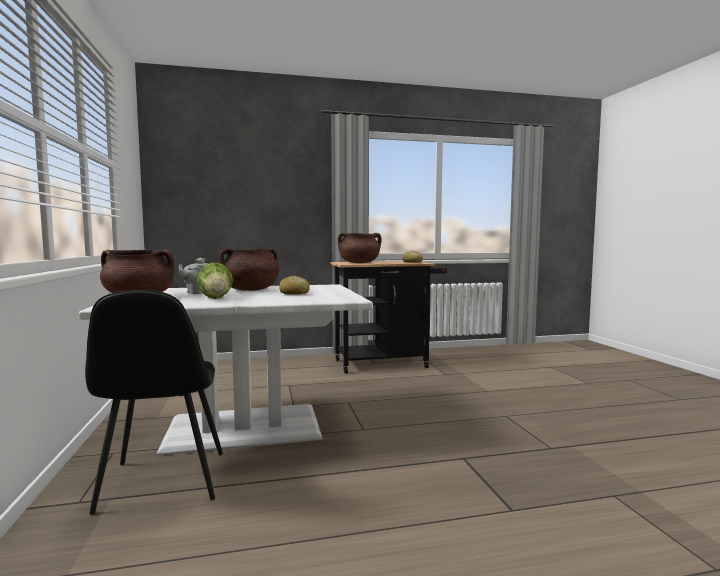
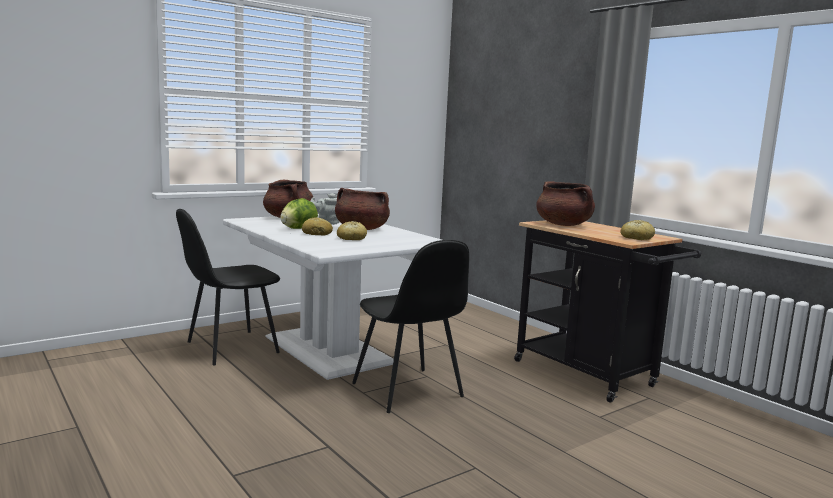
camera: 65 degrees right, 5 degrees up
(257, 297) = (317, 234): none -> bread
(373, 413) = (408, 391): none -> black chair

